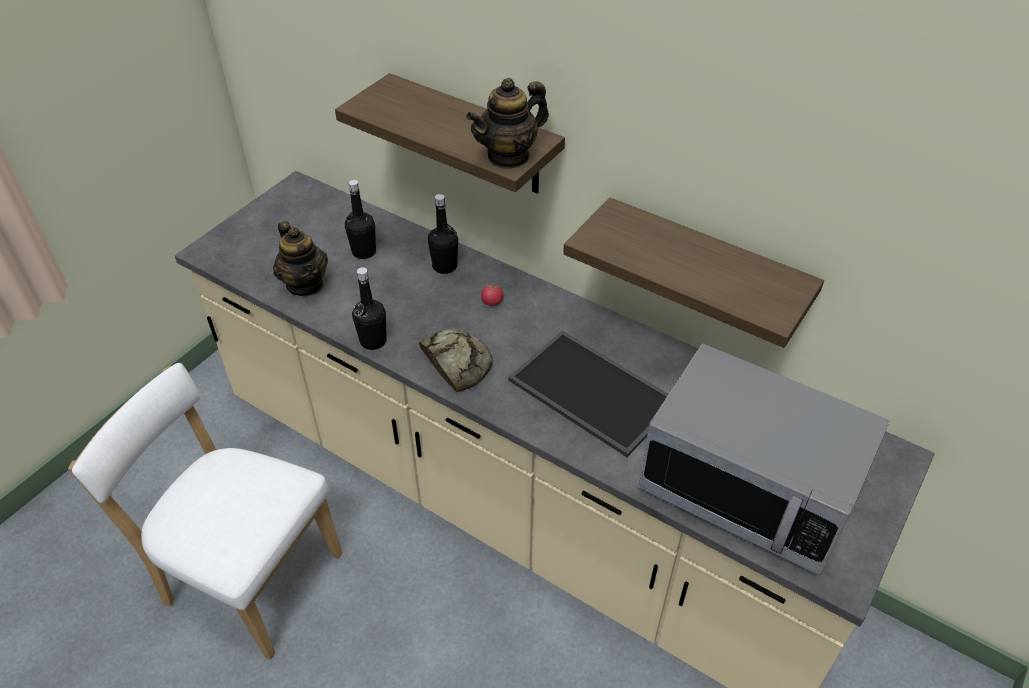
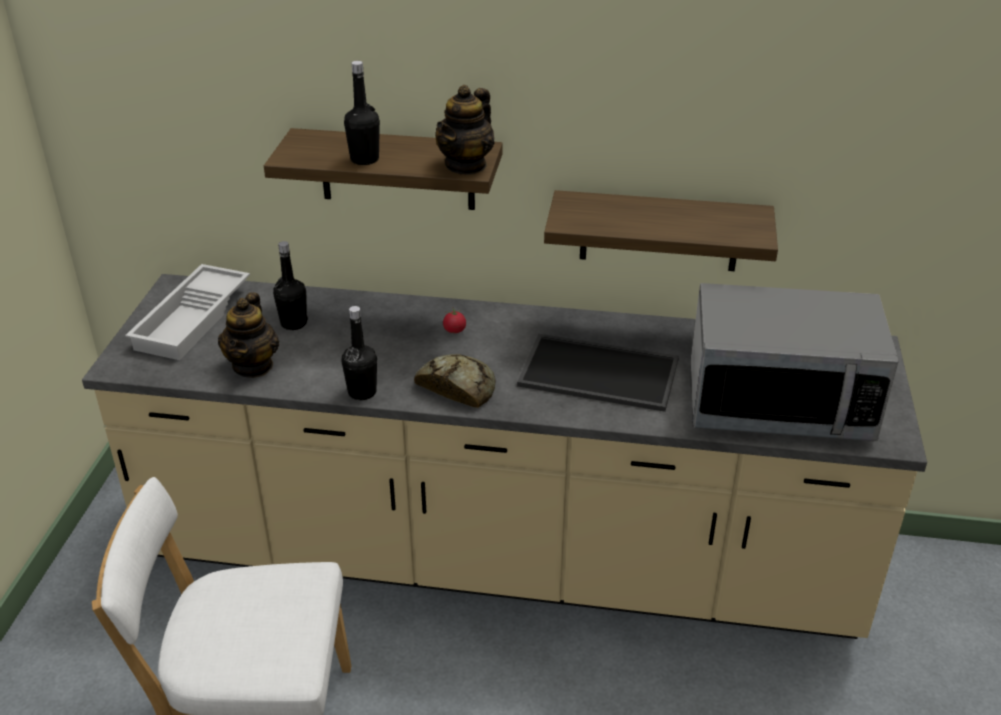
camera: 25 degrees left, 10 degrees down
(290, 224) = (194, 319): none -> white tray
(305, 284) = (253, 366): teapot -> teapot turned 60 degrees clockwise
(445, 266) = (386, 314): black bottle -> black bottle (364, 159)

